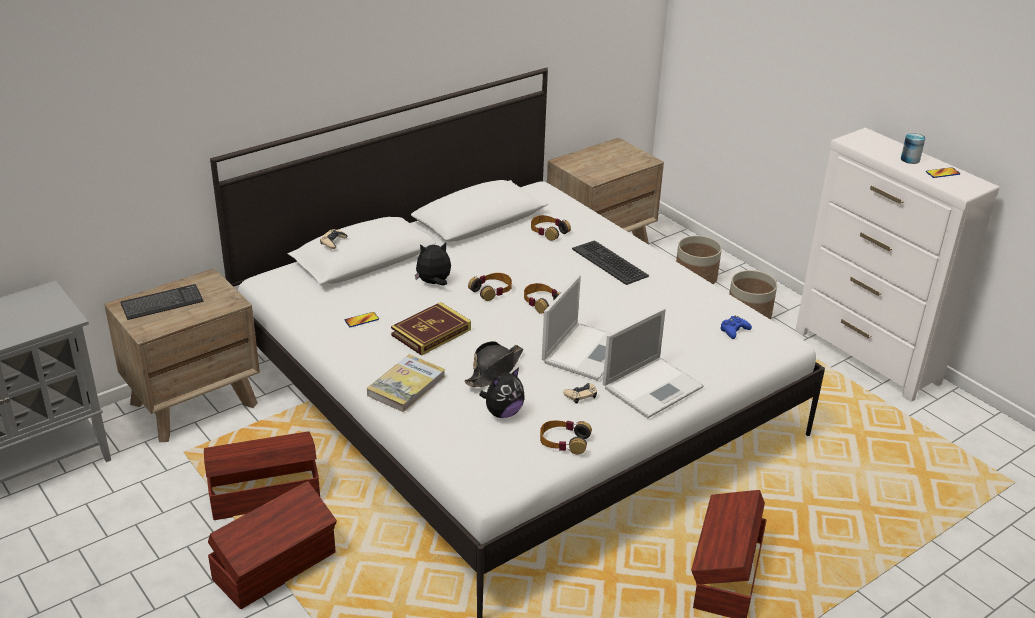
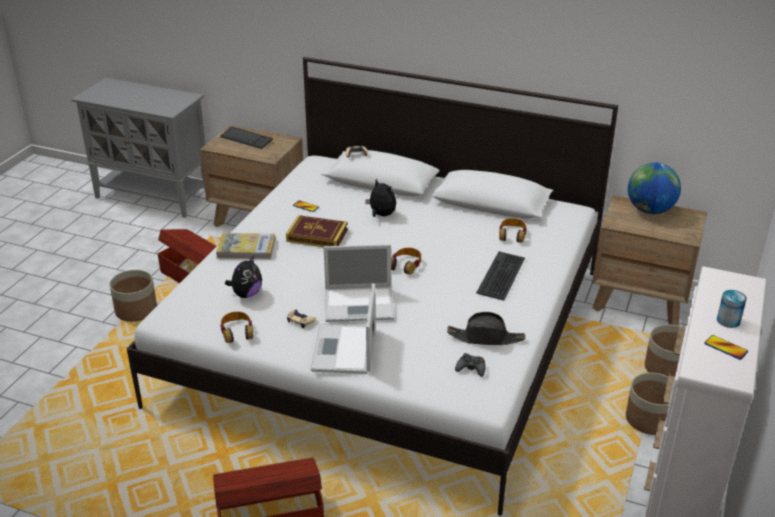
camera: 60 degrees right, 0 degrees up
(276, 567) = (136, 310): brown storage box -> planter
(491, 290) = (397, 239): headphones -> none
(494, 370) = (294, 274): black hat -> black hat (486, 338)
(503, 413) = (246, 294): plush toy -> plush toy turned 75 degrees counterclockwise
(591, 157) = (650, 210): none -> globe
(653, 386) = (344, 351): laptop -> laptop turned 75 degrees clockwise
(734, 330) = (471, 368): blue game controller -> black game controller

